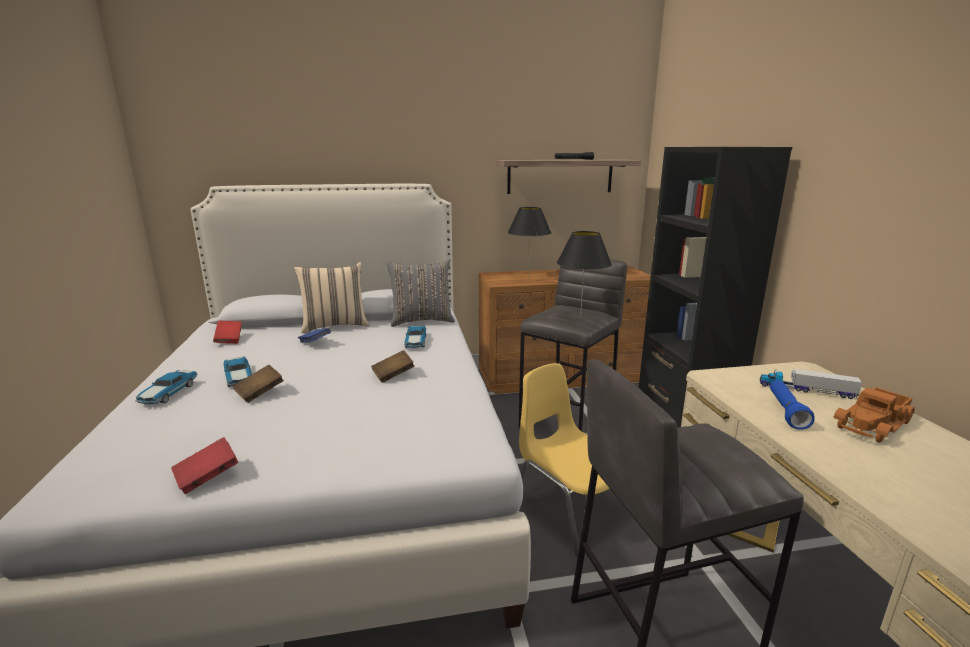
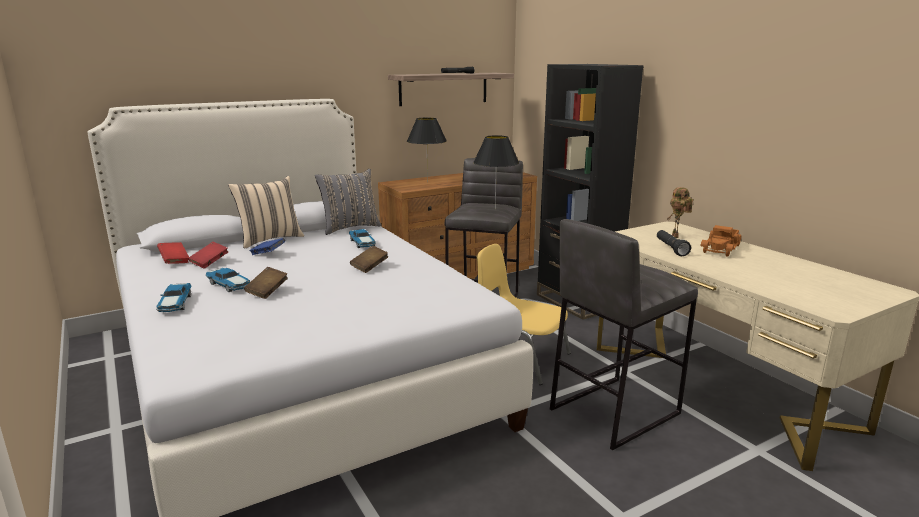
camera: 20 degrees left, 0 degrees up
(207, 477) = (295, 343): red book -> red book (209, 263)
(786, 412) = (671, 249): blue flashlight -> black flashlight
(806, 390) = (676, 236): toy truck -> toy robot

